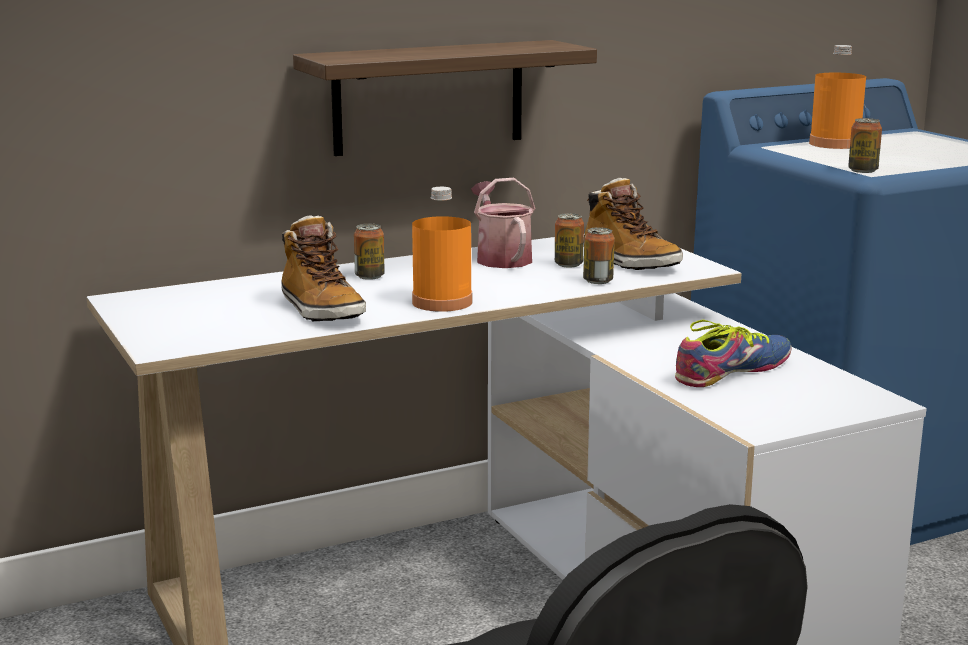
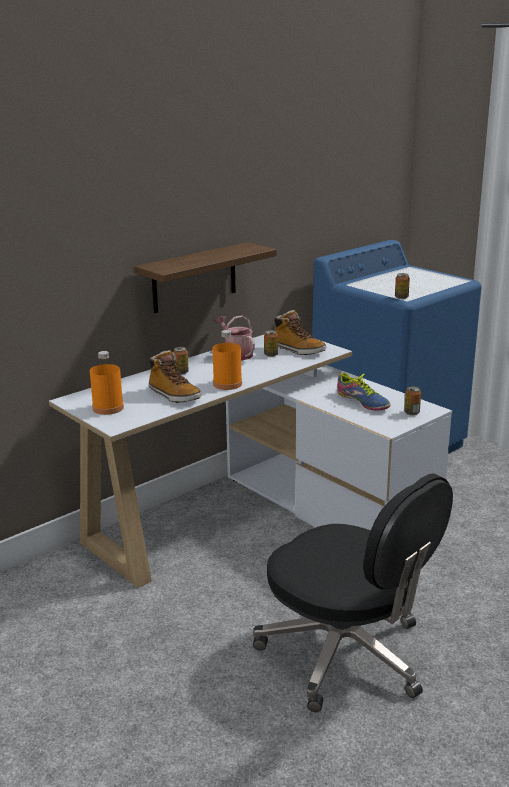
camera: 15 degrees left, 5 degrees up
(598, 281) = (291, 363): can -> can (412, 413)
(732, 371) = (363, 401): shoe -> shoe turned 105 degrees clockwise
(835, 144) = (378, 279): orange bottle -> orange bottle (108, 408)

